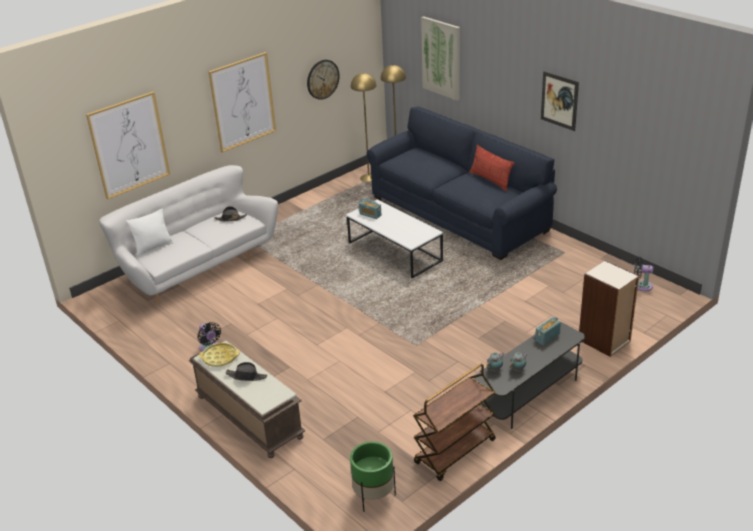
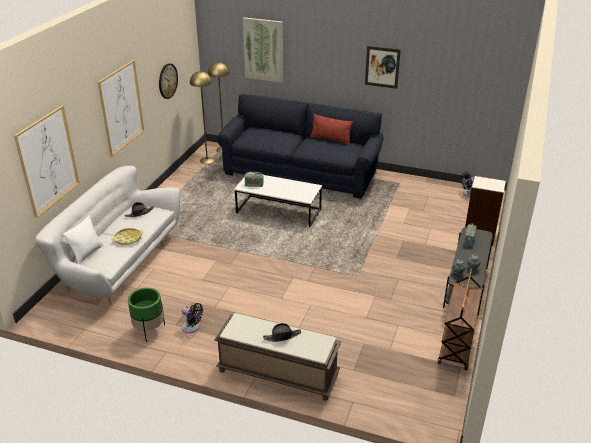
camera: 30 degrees left, 0 degrees up
(220, 357) = (244, 328): yellow tray -> yellow tray (128, 238)
(373, 496) = (431, 400): green planter -> green planter (149, 330)

